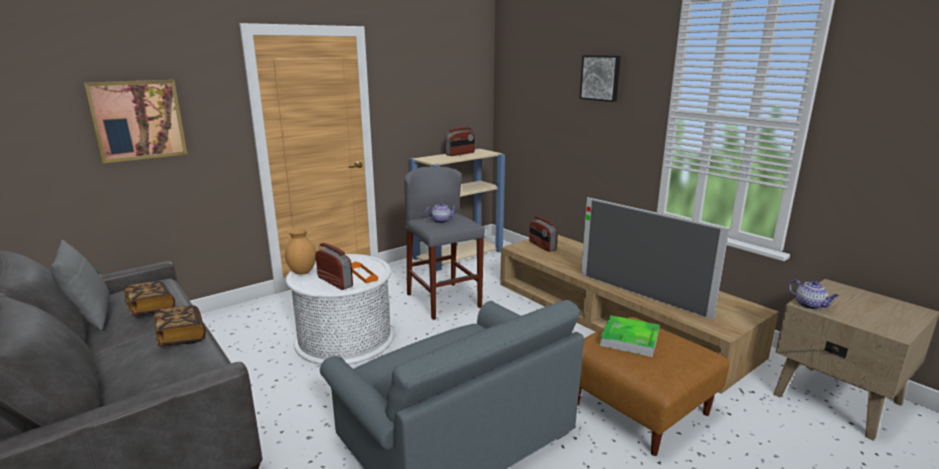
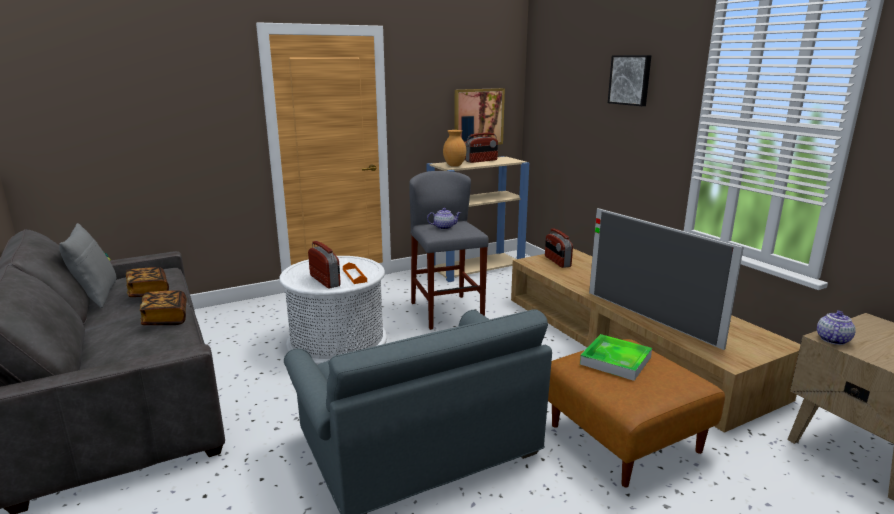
camera: 10 degrees right, 0 degrees up
(138, 120) = (157, 115): picture -> picture (478, 117)
(302, 272) = (297, 269): brown vase -> brown vase (454, 165)
(810, 305) = (832, 339): teapot -> teapot turned 120 degrees counterclockwise

